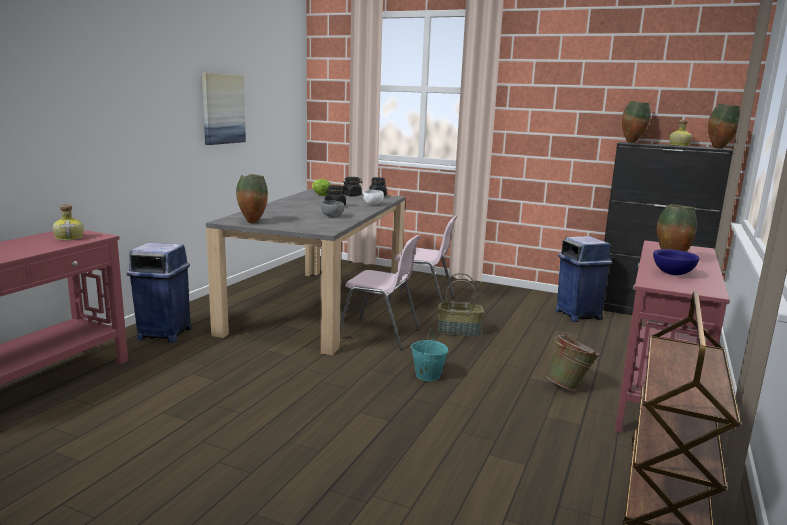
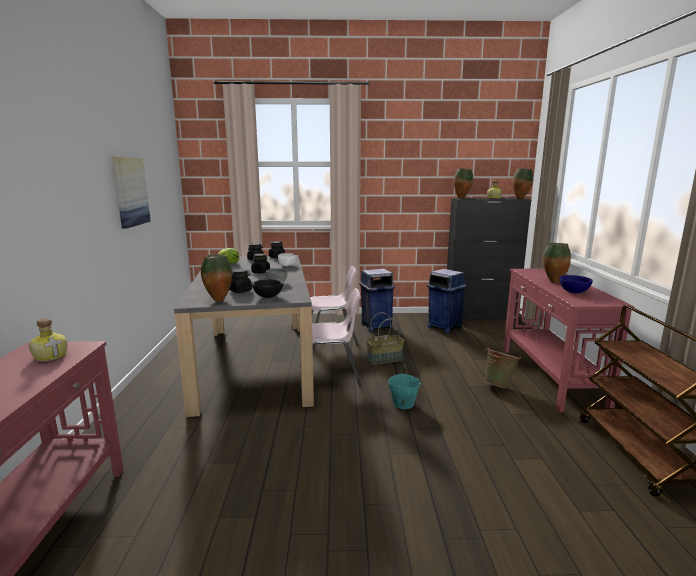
camera: 25 degrees left, 0 degrees up
(164, 334) = (134, 428): blue trash can -> blue trash can (376, 326)
(286, 218) = (241, 291): none -> black jar
(301, 226) = (268, 297): none -> black bowl

